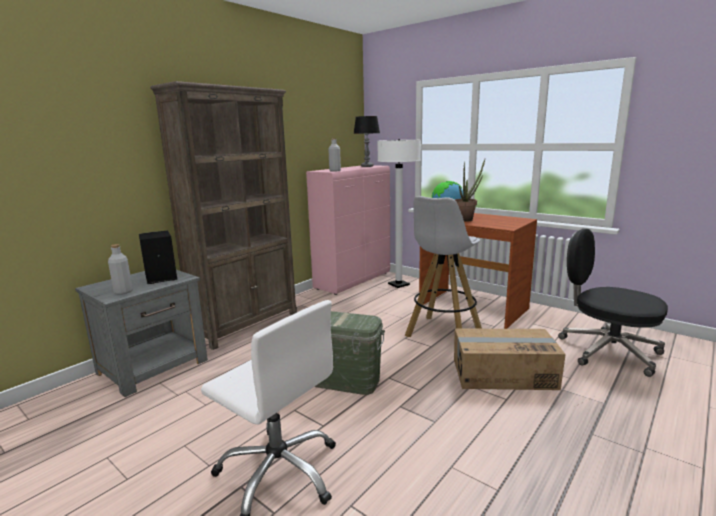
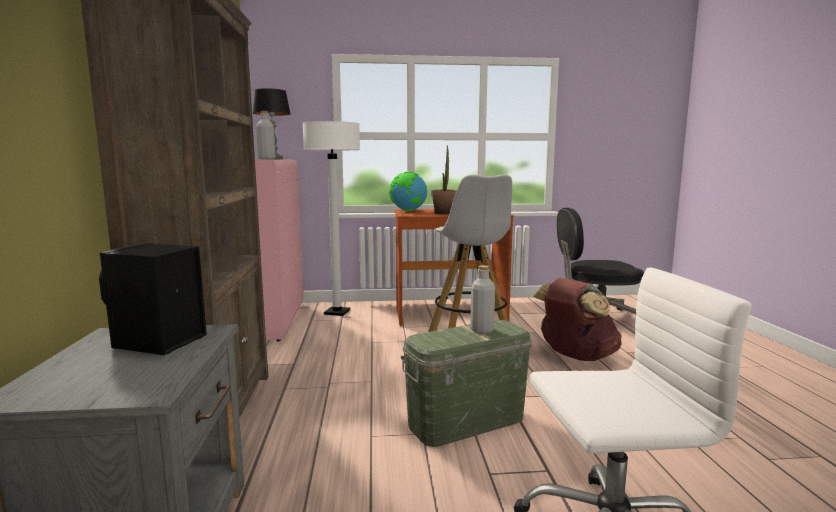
camera: 45 degrees left, 5 degrees down
(123, 292) = (146, 379): grey bottle -> grey bottle (482, 330)
(503, 374) = (575, 356): cardboard box -> brown backpack

